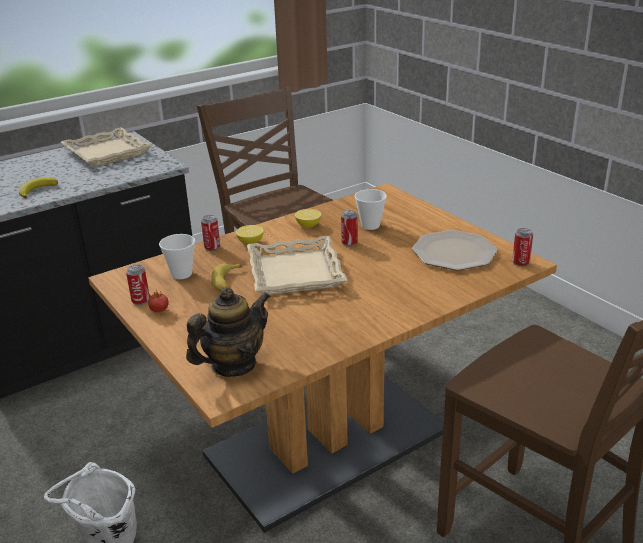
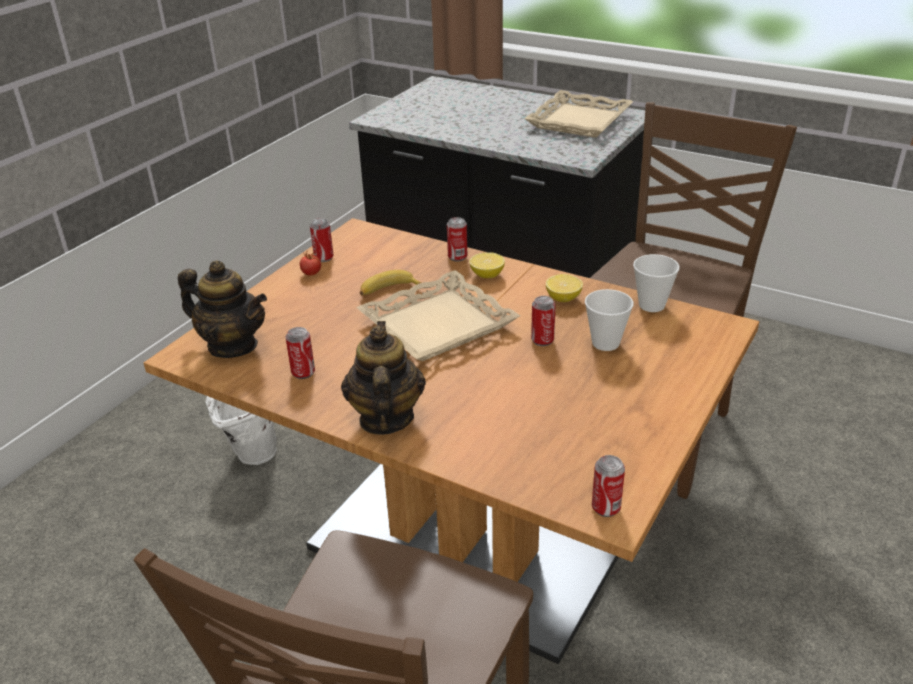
camera: 65 degrees right, 5 degrees up
(37, 190) = (458, 125): banana -> none
(181, 274) = (388, 260): cup -> cup (651, 305)
(305, 337) = (303, 373): none -> can
(390, 313) = (385, 418): none -> teapot
(454, 252) = (586, 433): plate -> none

